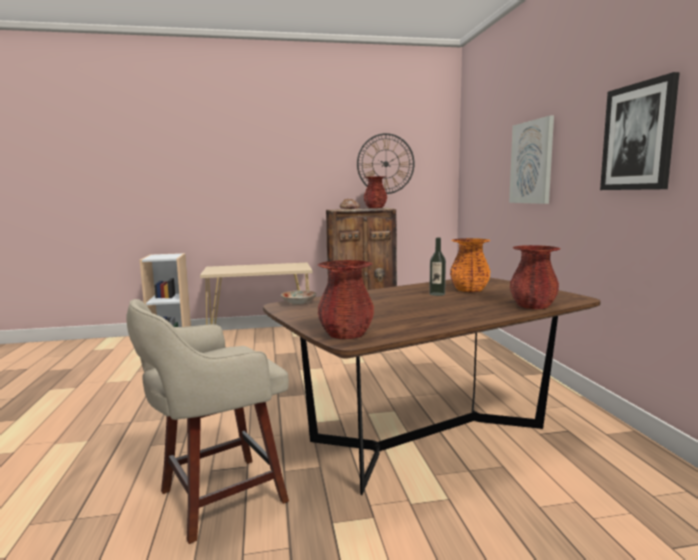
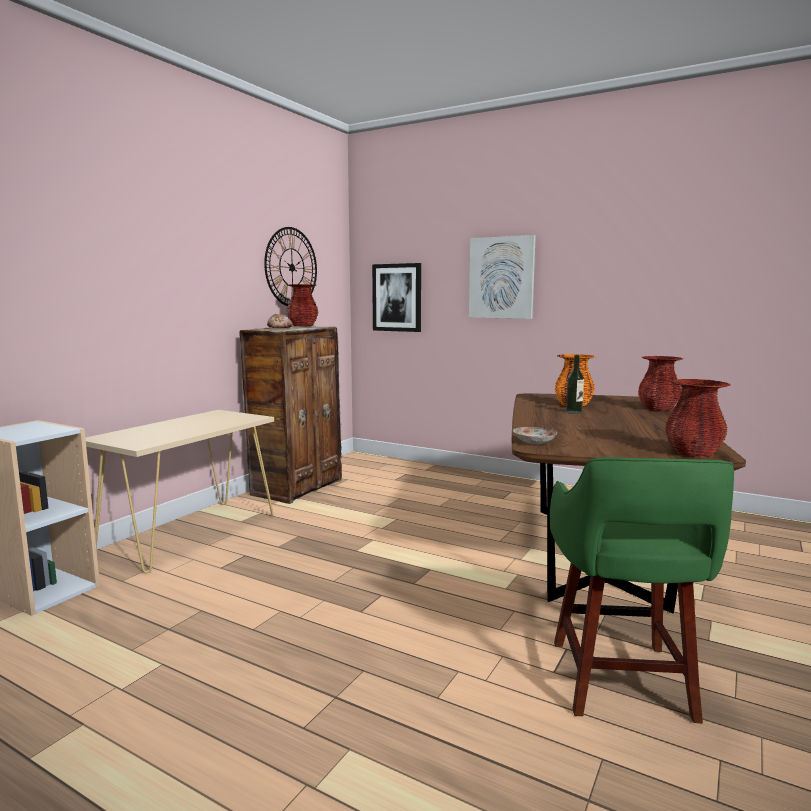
camera: 50 degrees left, 0 degrees up
(217, 498) = (621, 684): beige stool -> green stool
(638, 137) = (648, 265): picture -> picture (397, 297)

